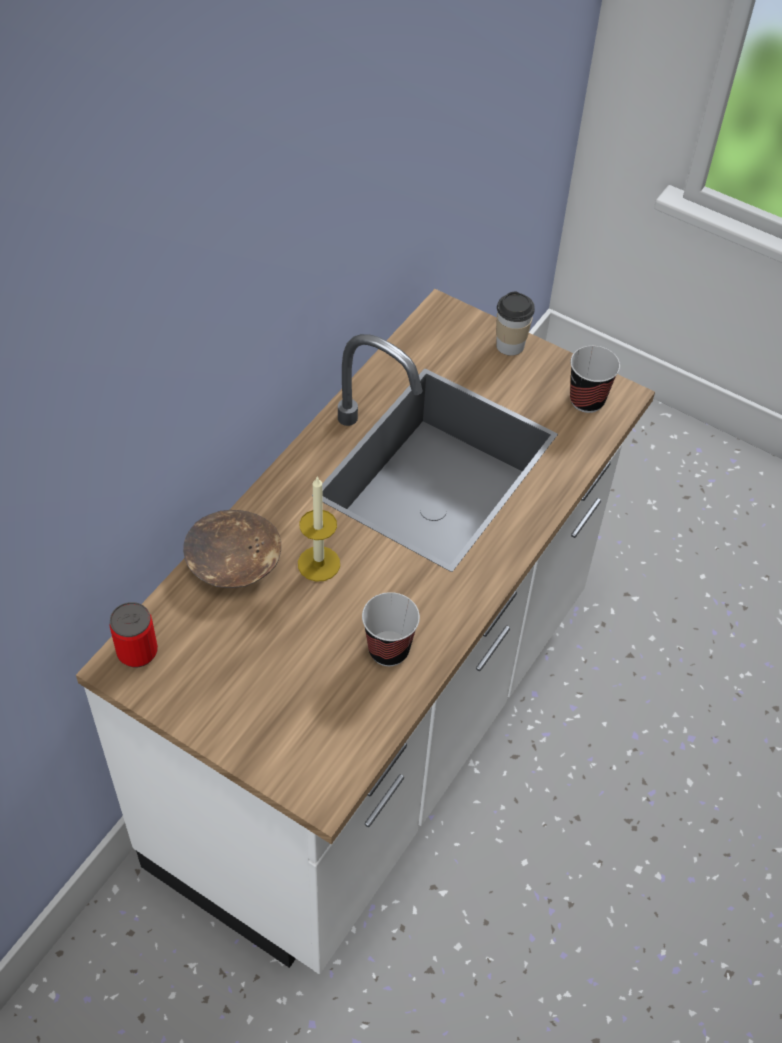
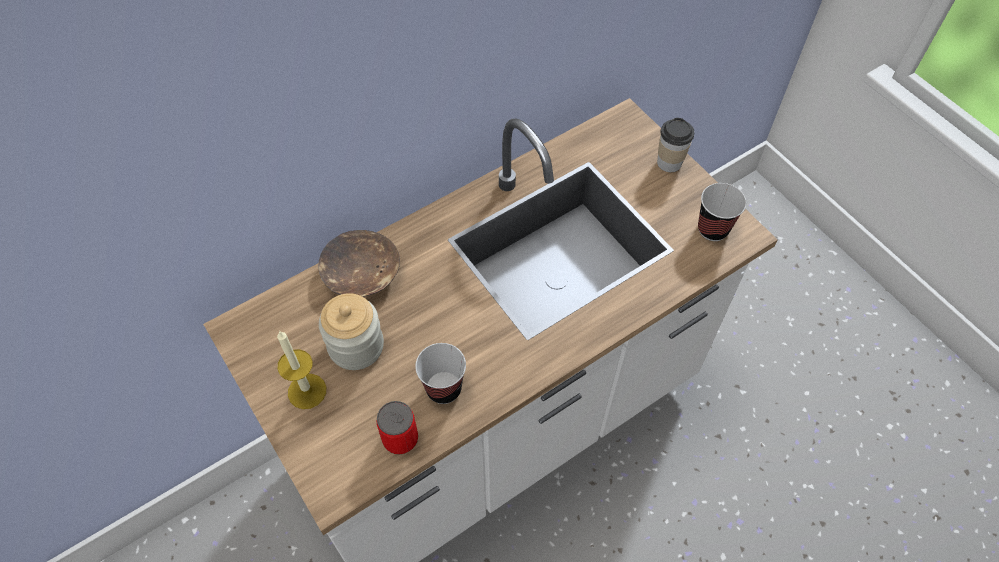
camera: 25 degrees right, 5 degrees up
(137, 652) = (255, 321): can -> can (400, 438)
(269, 639) = (356, 346): none -> jar
(319, 563) = (425, 297): candle -> candle (307, 391)

